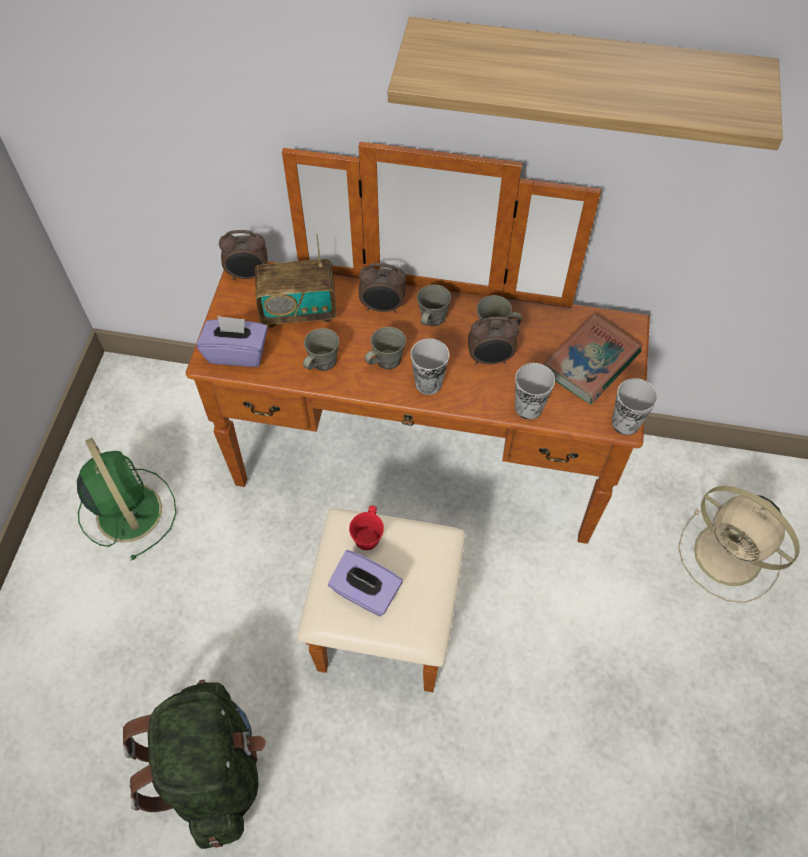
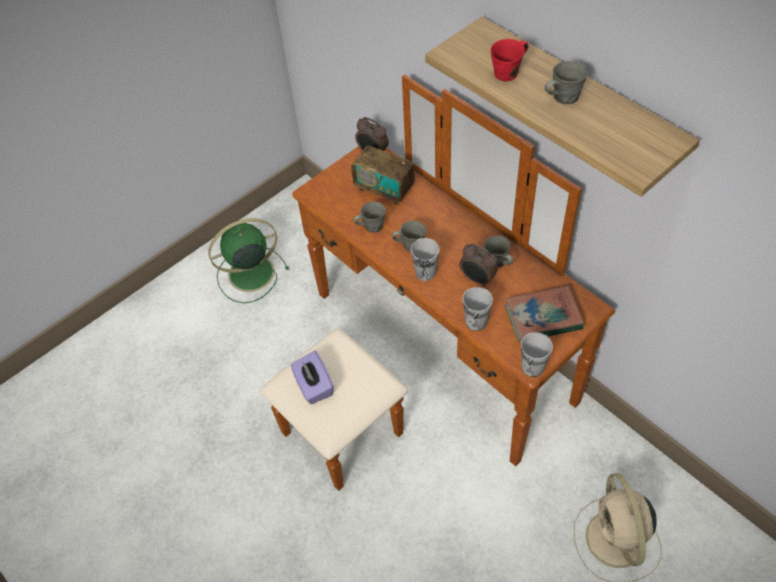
camera: 40 degrees right, 5 degrees down
(128, 510) = (249, 274): green fan -> green fan turned 120 degrees counterclockwise
(213, 770) = (183, 449): green backpack -> none
(237, 352) = (329, 195): purple tissue box -> none
(368, 538) = (341, 356): red mug -> red mug (507, 73)
(382, 308) = (436, 212): alarm clock -> none
(432, 319) = (462, 235): grey mug -> grey mug (563, 97)

